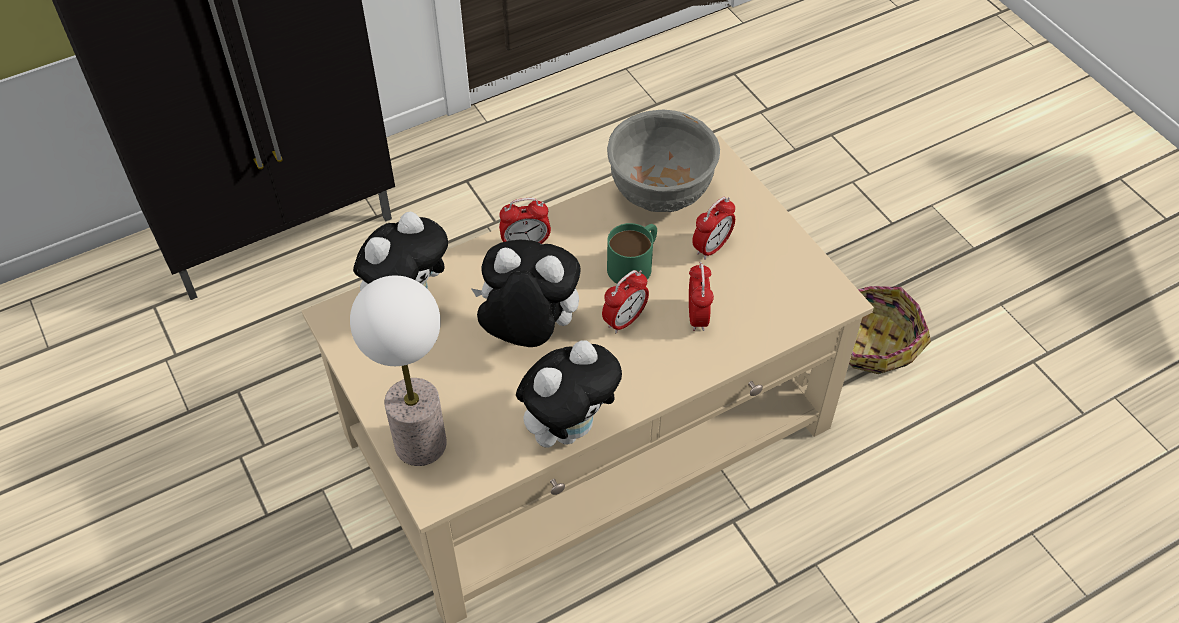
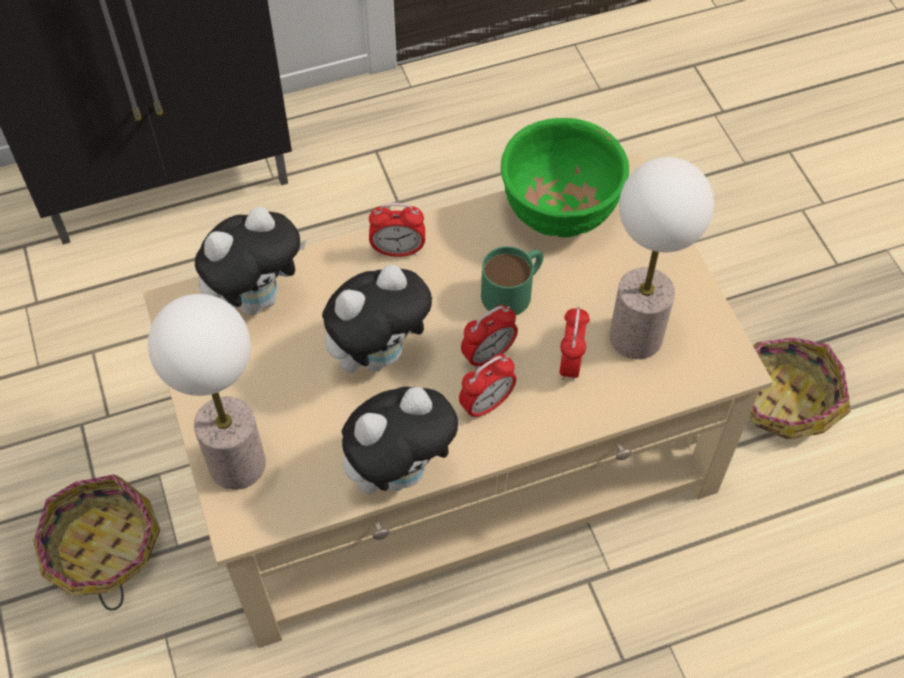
camera: 10 degrees right, 5 degrees up
(282, 564) = (102, 549): none -> basket
(528, 333) = (379, 354): plush toy -> plush toy turned 120 degrees clockwise
(659, 194) = (558, 212): grey bowl -> green bowl
(711, 247) = (603, 283): alarm clock -> alarm clock (486, 404)
(748, 287) = (635, 337): none -> table lamp

